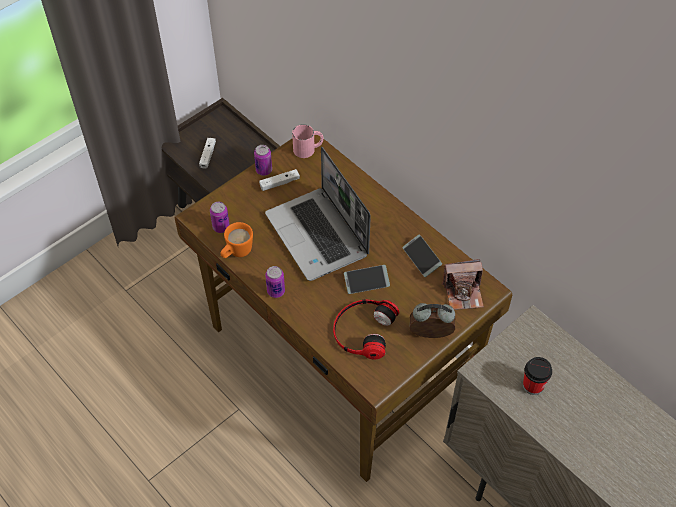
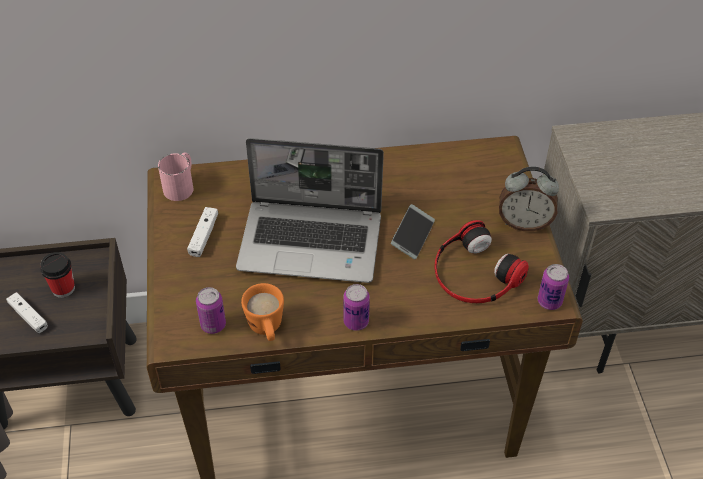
camera: 55 degrees left, 5 degrees down
(264, 170) = (170, 240): can -> can (549, 301)
(421, 258) = (420, 176): phone -> none
(430, 336) = (524, 223): alarm clock -> alarm clock turned 120 degrees counterclockwise
(463, 293) = (491, 169): camera -> none
(533, 385) = (647, 177): cup -> cup (63, 288)

